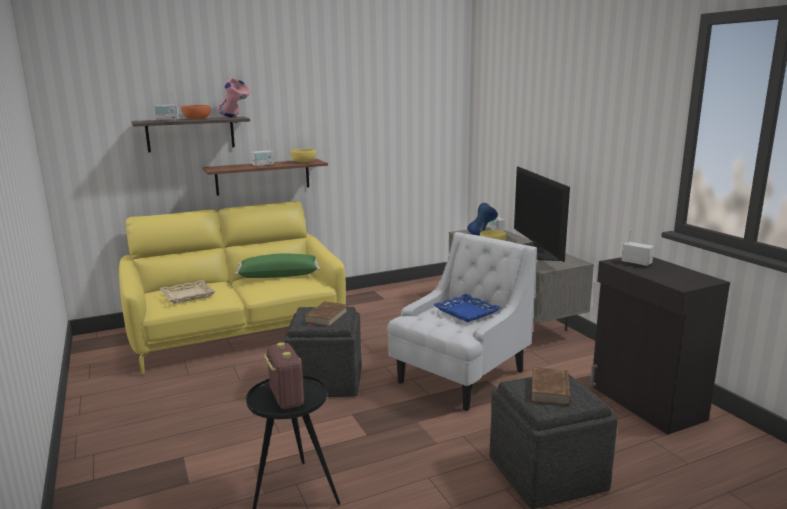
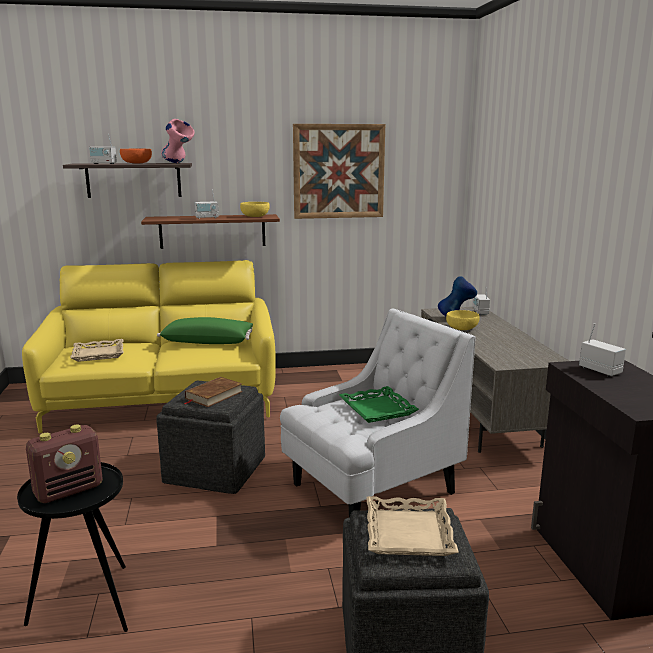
camera: 15 degrees right, 0 degrees up
(286, 398) = (69, 490): radio -> radio turned 60 degrees clockwise
(368, 119) = (338, 171): none -> picture
(466, 312) = (377, 409): blue tray -> green tray
(538, 252) = (512, 342): television -> none
(550, 389) = (409, 533): brown book -> beige tray

